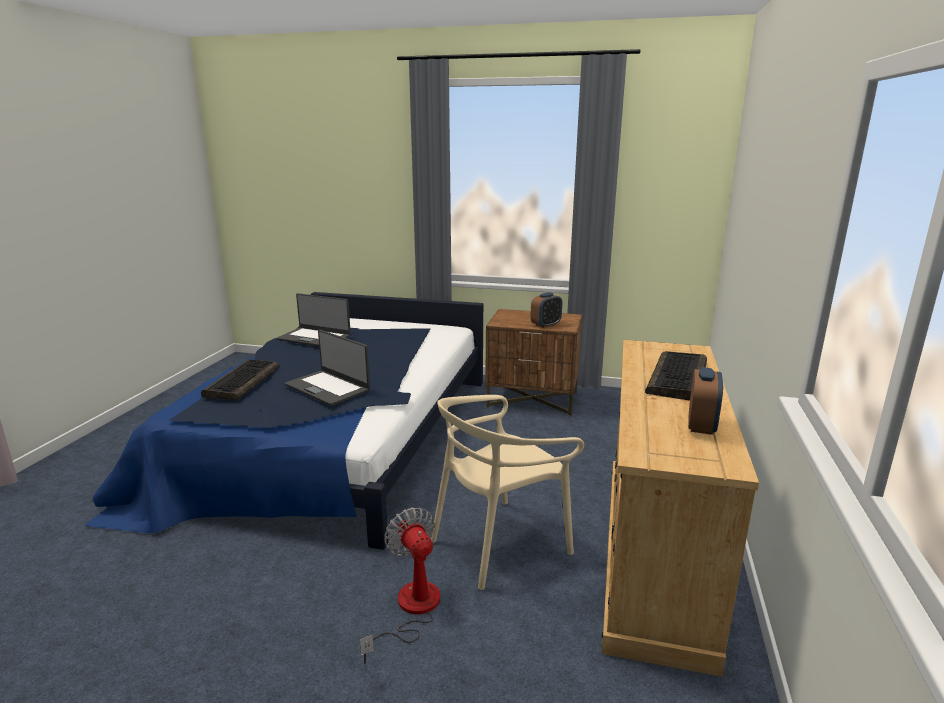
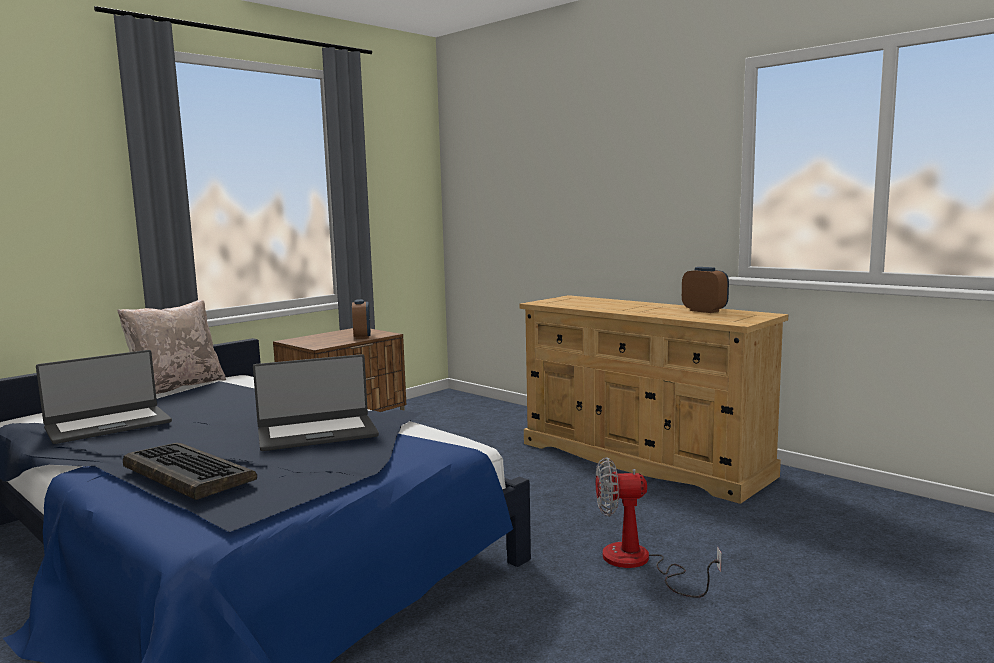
camera: 60 degrees left, 10 degrees down
(414, 324) = (176, 387): none -> beige pillow
(499, 543) = (576, 506): beige chair -> none
(678, 378) = (619, 305): keyboard -> none

